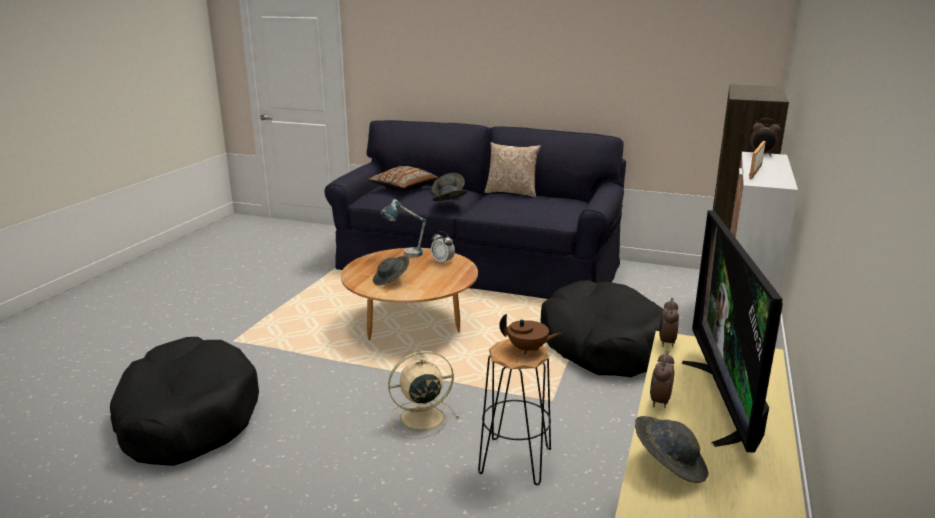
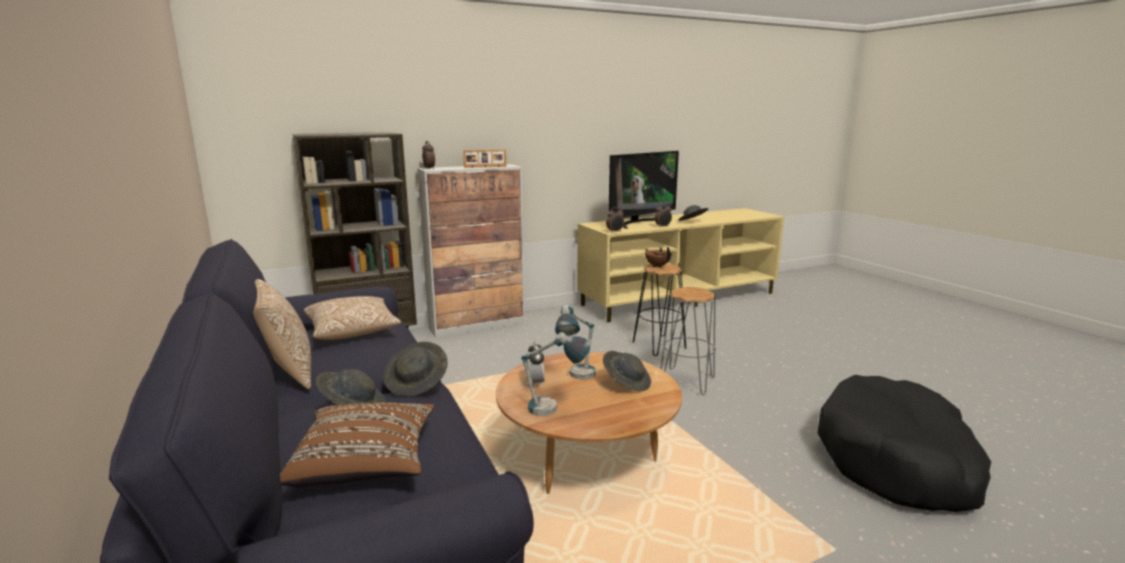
camera: 135 degrees left, 5 degrees down
(420, 418) = (687, 381): beige fan -> grey stool
(425, 272) = (577, 378): none -> table lamp
(548, 207) = (353, 332): none -> pillow
(603, 344) = (480, 367): black dog bed -> none

